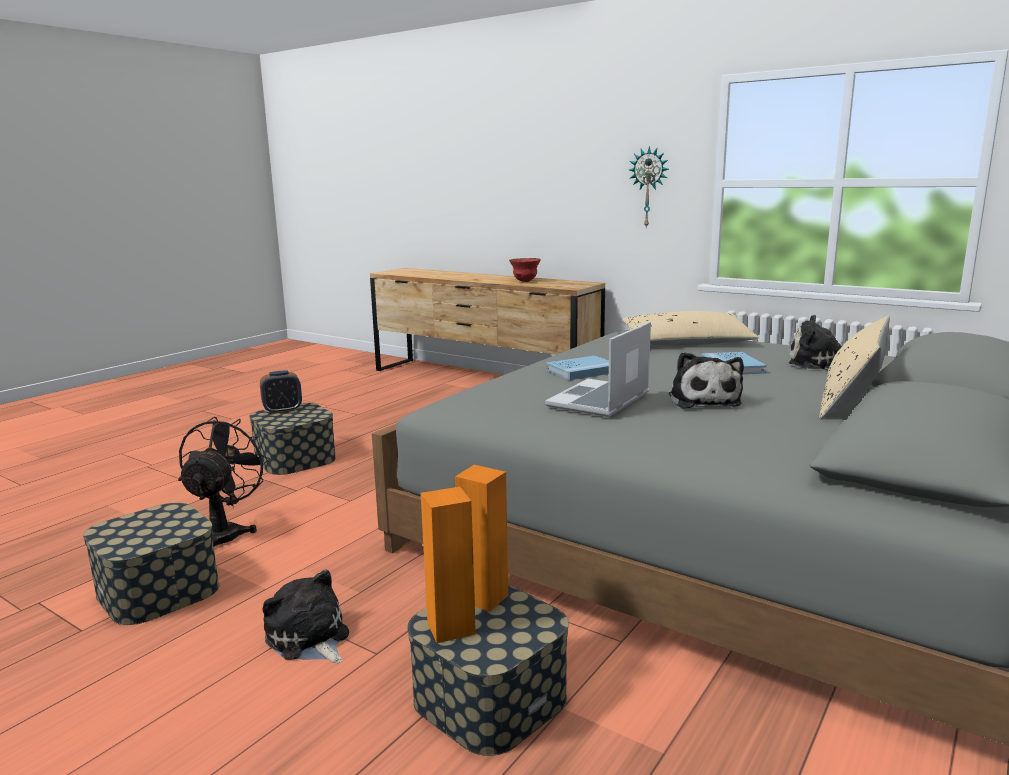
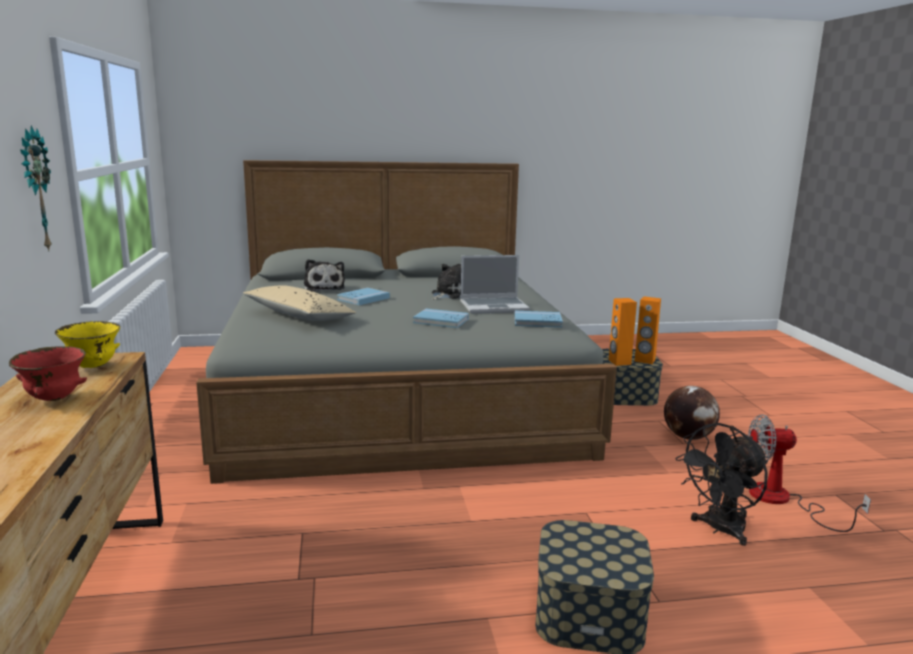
camera: 135 degrees left, 0 degrees up
(158, 590) = (782, 501): storage box -> fan
(282, 410) = (597, 569): alarm clock -> none
(309, 639) = (688, 437): plush toy -> globe
(503, 400) = (537, 321): none -> blue book
(563, 285) = (92, 367): none -> yellow bowl
(852, 399) = (395, 279): beige pillow -> none

